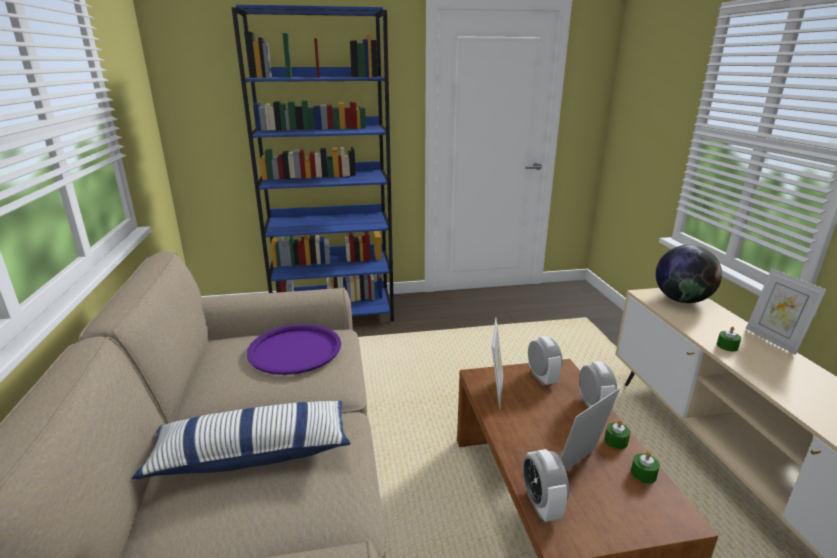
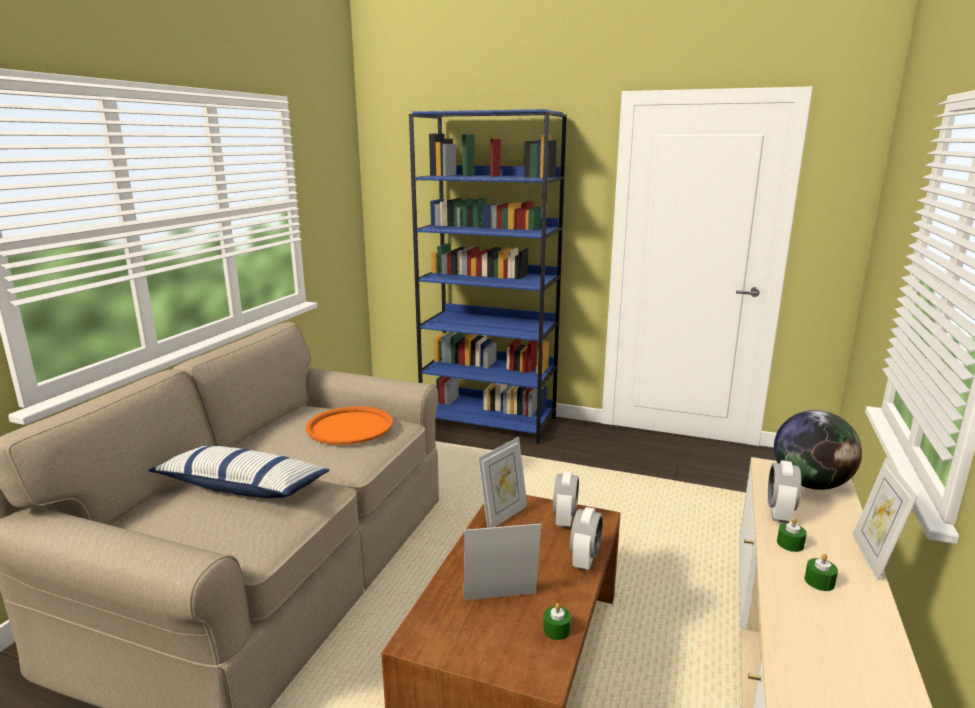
camera: 30 degrees right, 5 degrees down
(295, 350) = (350, 426): purple tray -> orange tray
(541, 505) = (430, 612): alarm clock -> alarm clock (779, 514)
(616, 441) = (567, 595): green candle -> green candle (819, 581)

